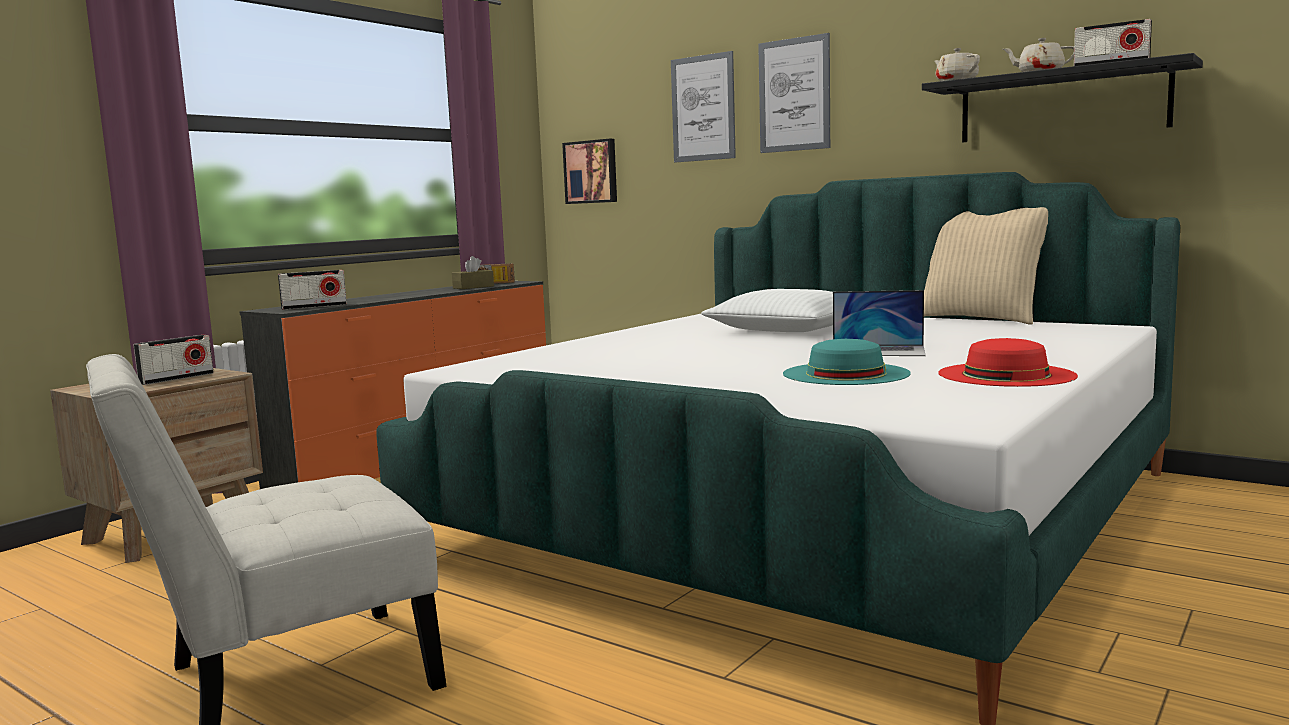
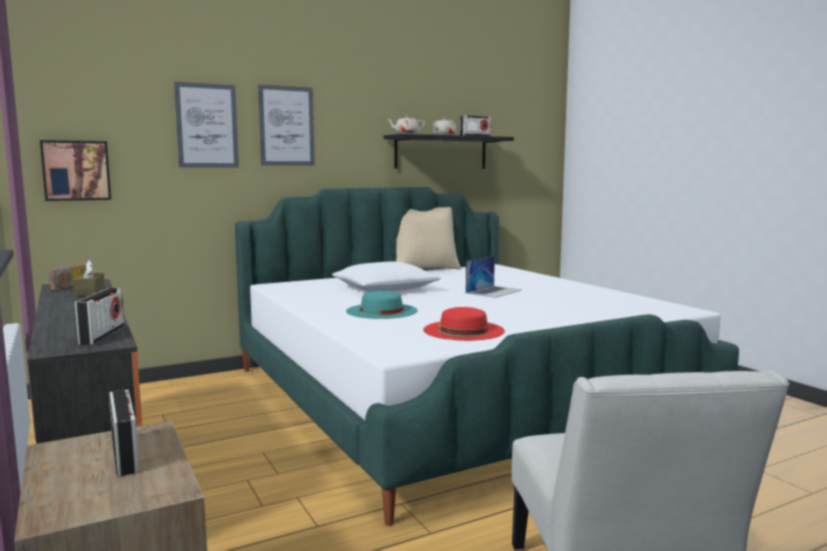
camera: 65 degrees left, 0 degrees up
(846, 374) = (553, 303): turquoise hat -> turquoise hat (381, 311)
(1006, 375) = (588, 291): red hat -> red hat (463, 330)

